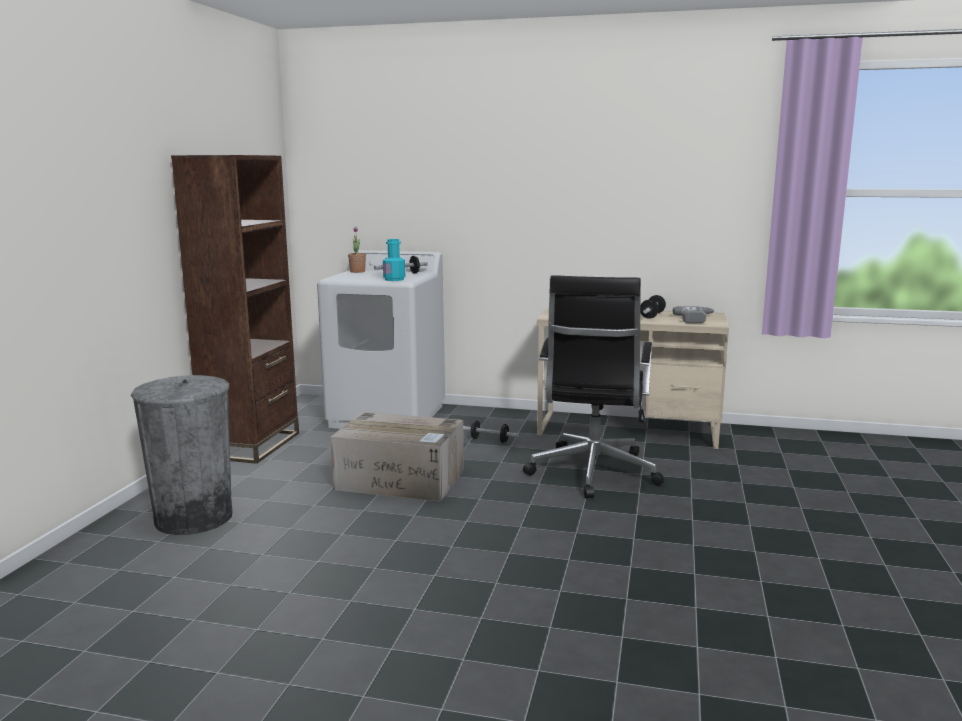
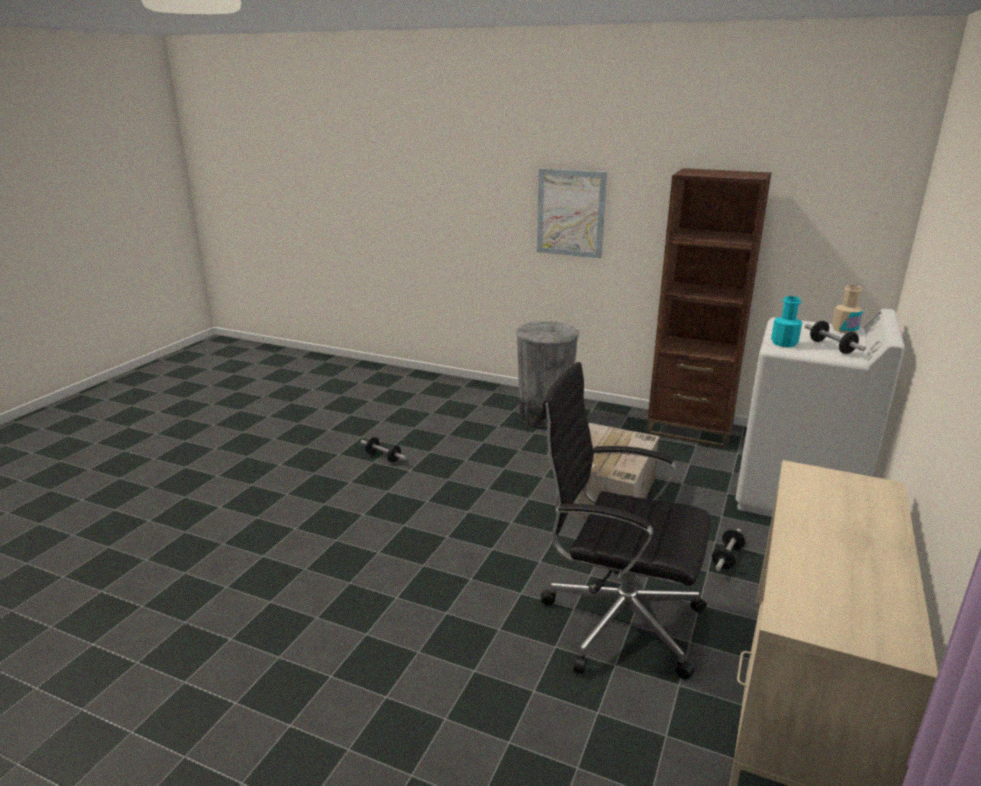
camera: 100 degrees right, 10 degrees up
(77, 230) = (571, 213): none -> picture
(357, 271) = (844, 330): potted plant -> beige bottle
(652, 315) = (850, 565): dumbbell -> dumbbell (383, 457)
(697, 319) = (832, 610): power drill -> none

